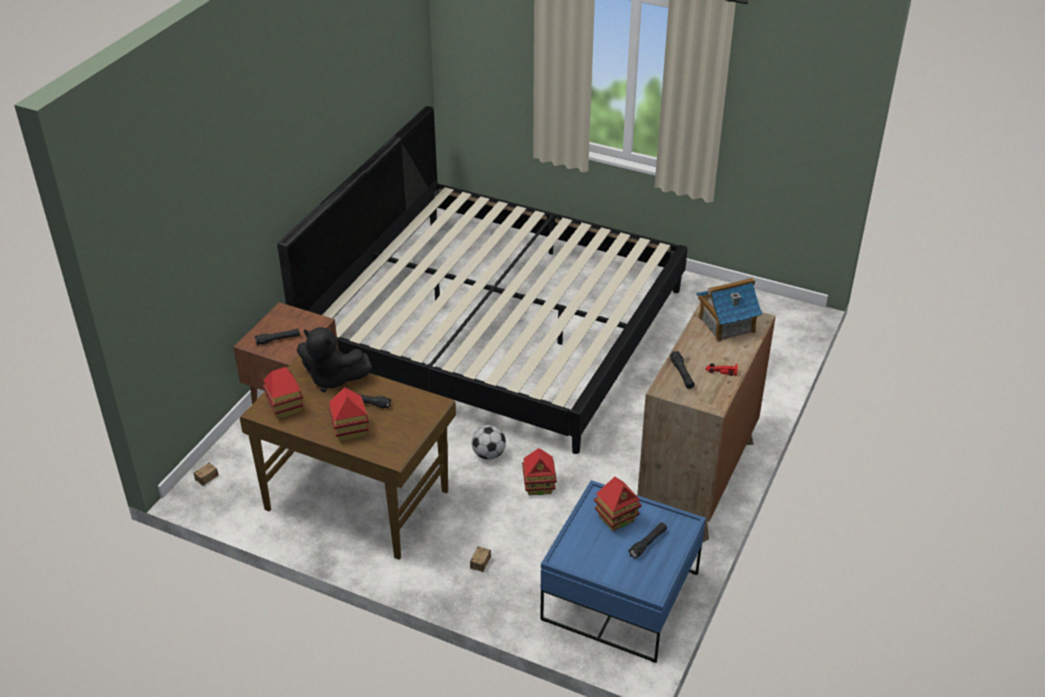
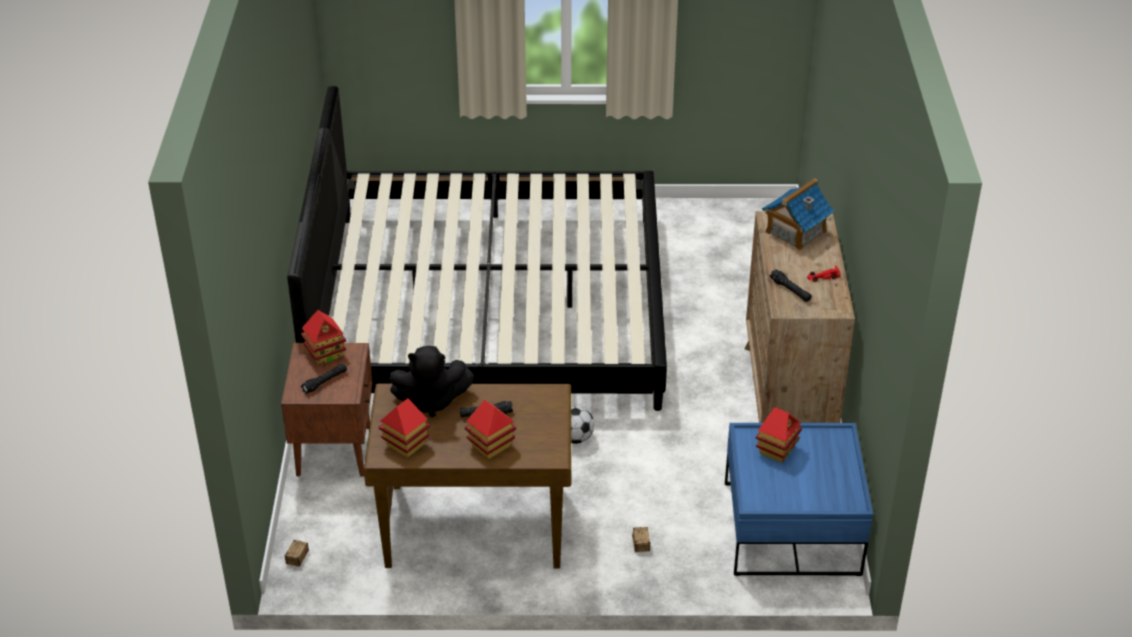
camera: 25 degrees left, 0 degrees up
(539, 487) = (646, 453): toy house -> toy house (325, 354)
(648, 543) = (820, 463): black flashlight -> none

